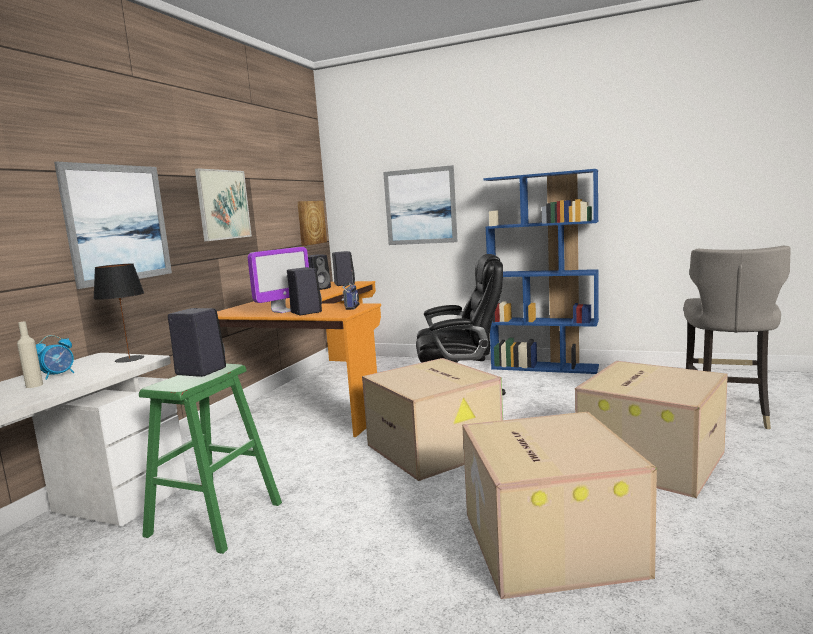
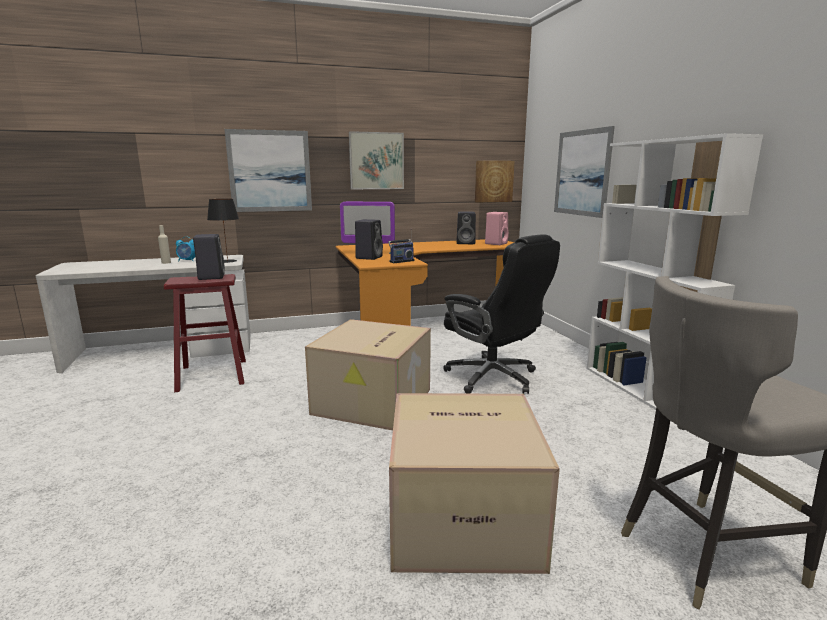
camera: 50 degrees right, 5 degrees up
(214, 519) = (212, 375): green stool -> red stool
(344, 284) = (496, 243): black speaker -> pink speaker
(545, 367) = (643, 390): blue bookcase -> white bookcase
(547, 542) = (241, 499): cardboard box -> none

